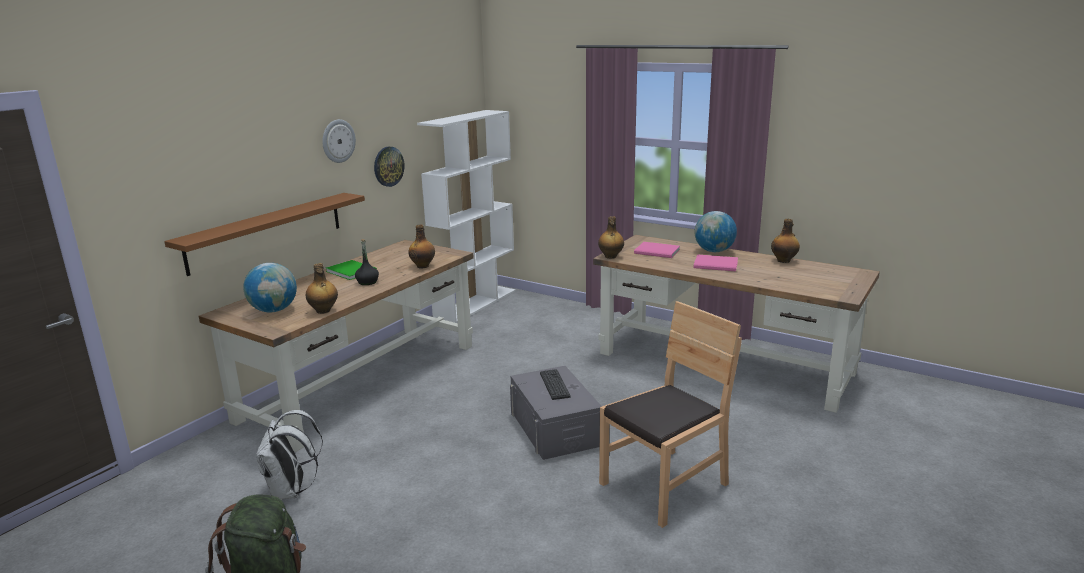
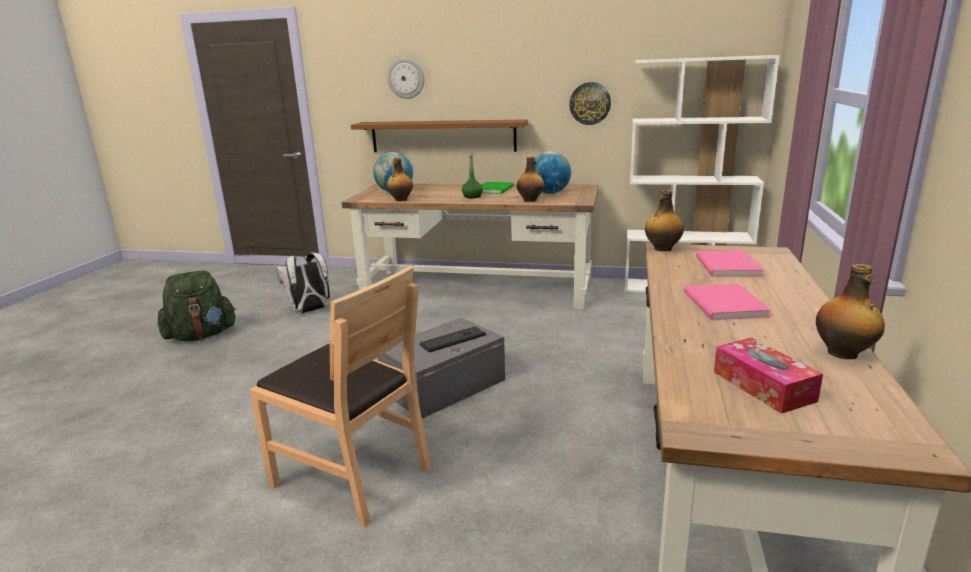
camera: 70 degrees right, 0 degrees up
(338, 141) = (527, 68): wall clock -> wall clock (406, 78)
(367, 282) = (472, 196): black bottle -> green bottle
(714, 251) = (796, 296): globe -> globe (549, 193)
(811, 279) = (763, 386): none -> tissue box

